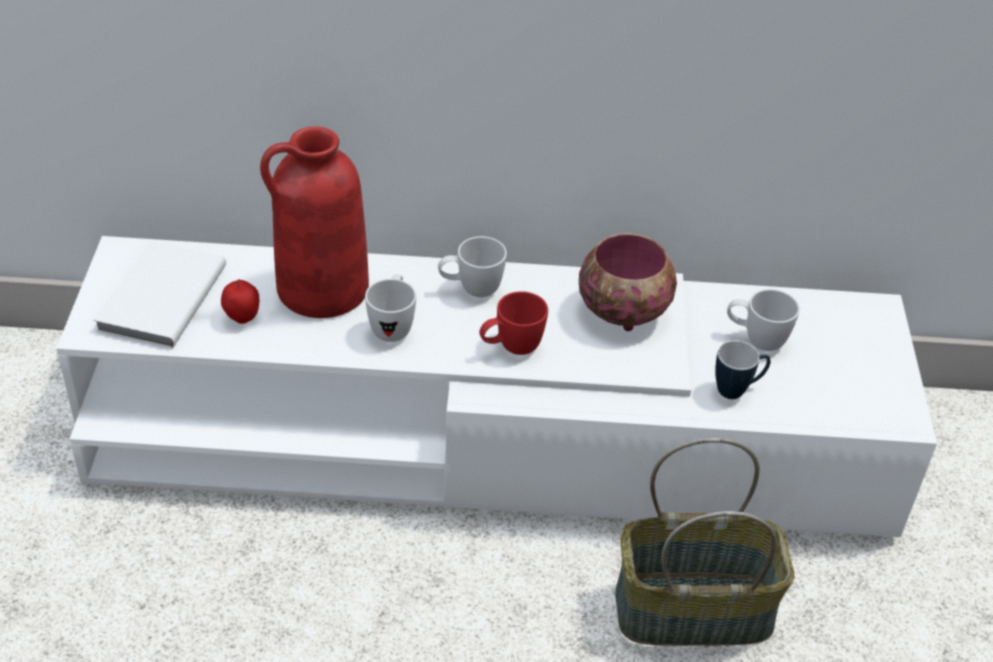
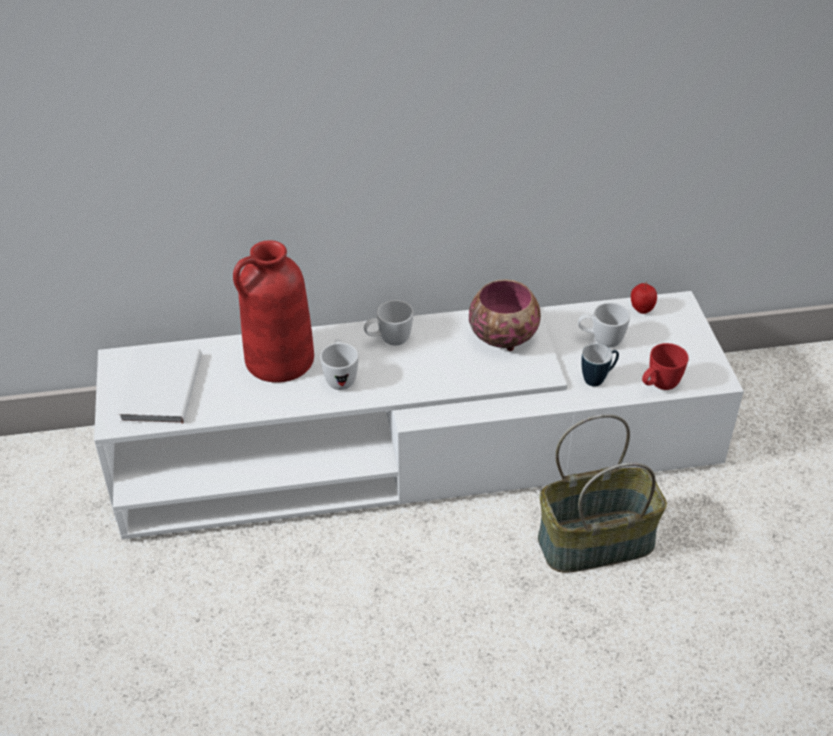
camera: 10 degrees left, 0 degrees up
(242, 318) = (227, 392): apple -> apple (641, 310)
(511, 348) = (431, 378): red mug -> red mug (659, 386)

